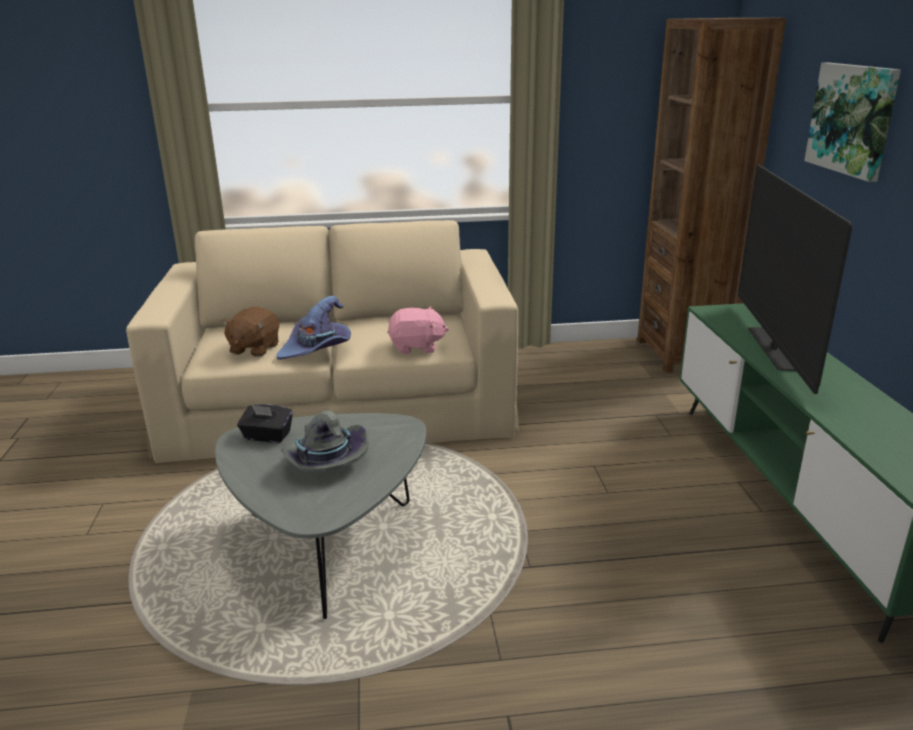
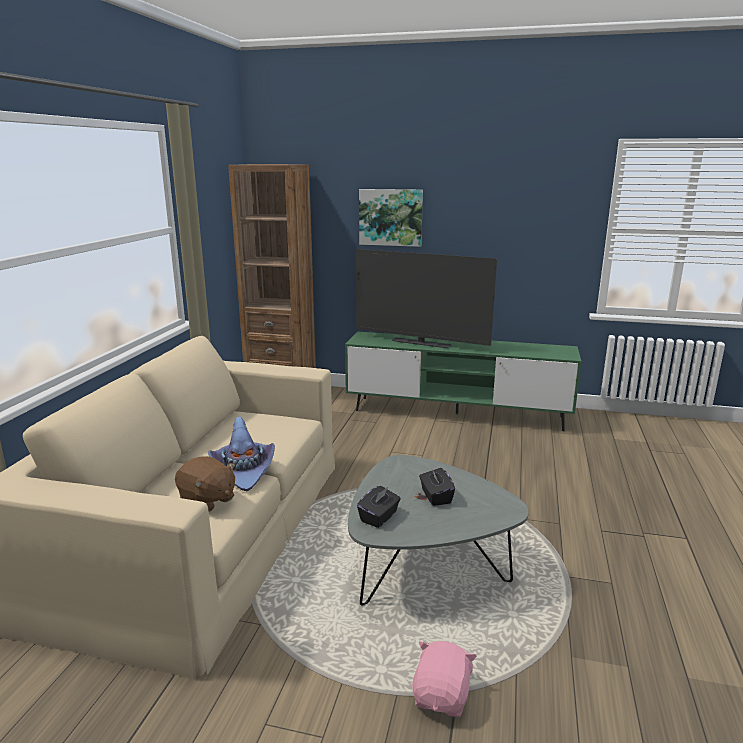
camera: 70 degrees left, 5 degrees down
(324, 462) = (435, 497): grey hat -> black tissue box
(417, 347) = (287, 432): pink plush toy -> pink plush toy (442, 696)

